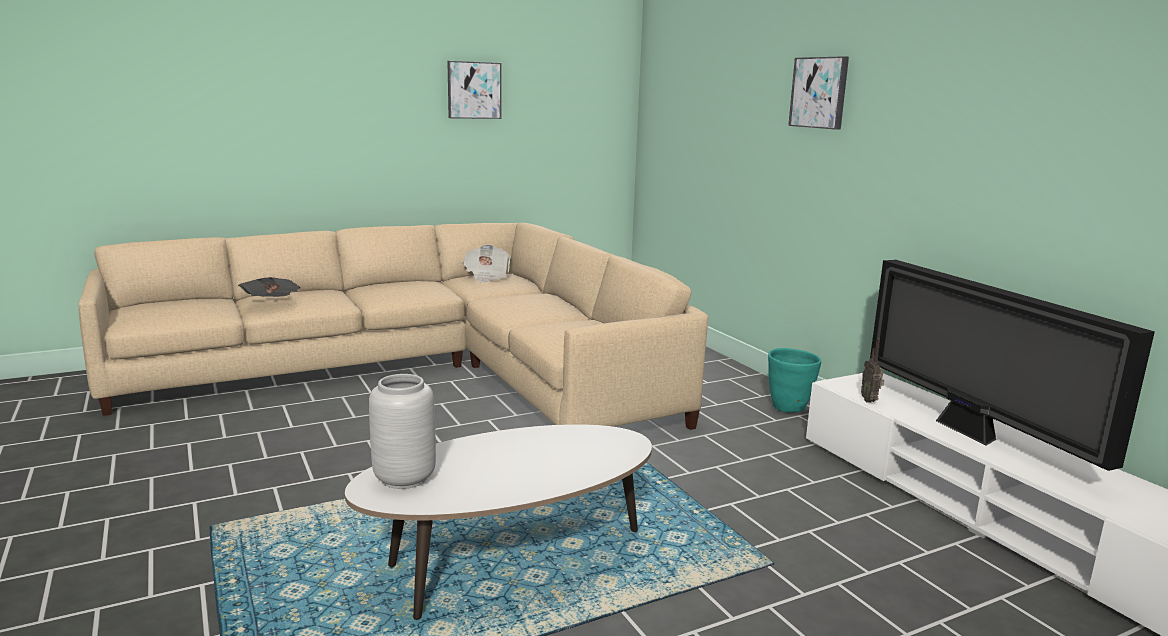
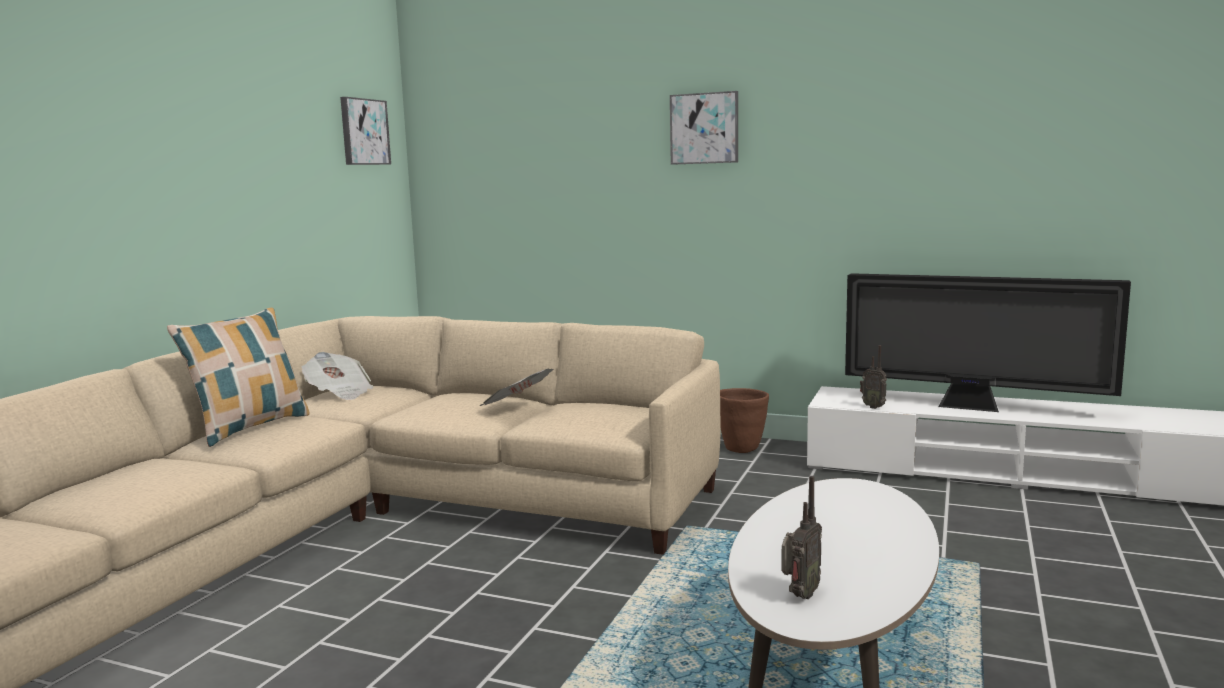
camera: 40 degrees left, 5 degrees down
(272, 303) = (117, 496): newspaper -> newspaper (517, 407)
(398, 285) = (249, 428): none -> pillow
(405, 478) = (799, 596): grey vase -> radio
(474, 90) = (251, 147): picture -> picture (364, 132)
(789, 408) = (742, 448): turquoise planter -> brown planter

